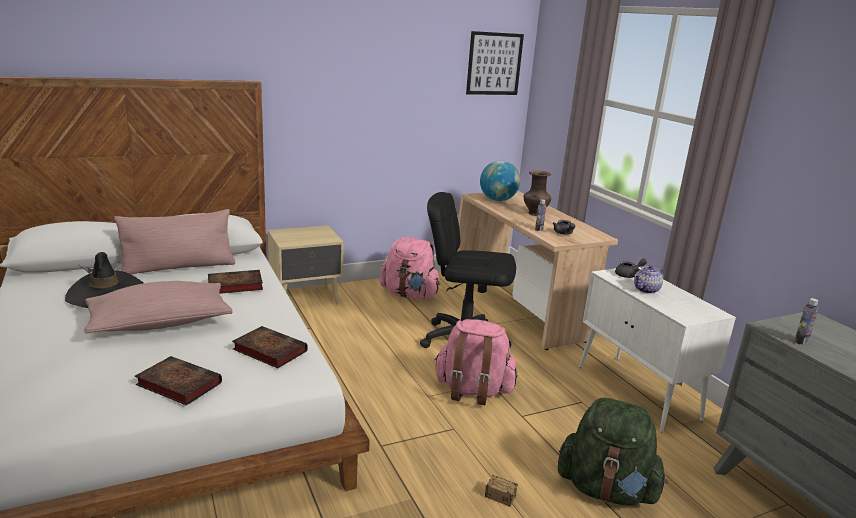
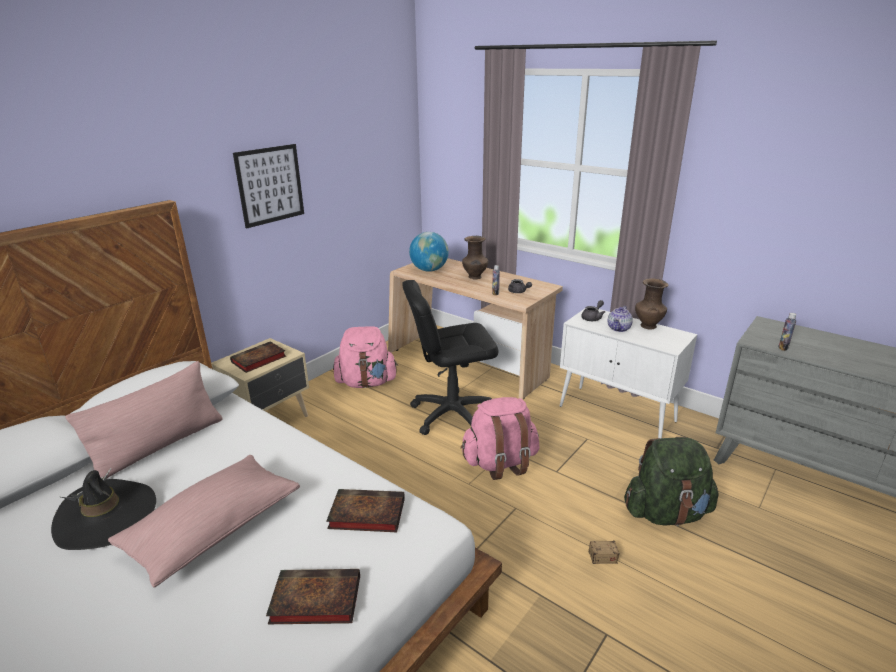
camera: 25 degrees left, 5 degrees up
(233, 286) = (249, 448): book -> book (258, 360)
(494, 64) = (389, 135): picture -> picture (270, 185)
(684, 296) = (647, 325): none -> brown vase

